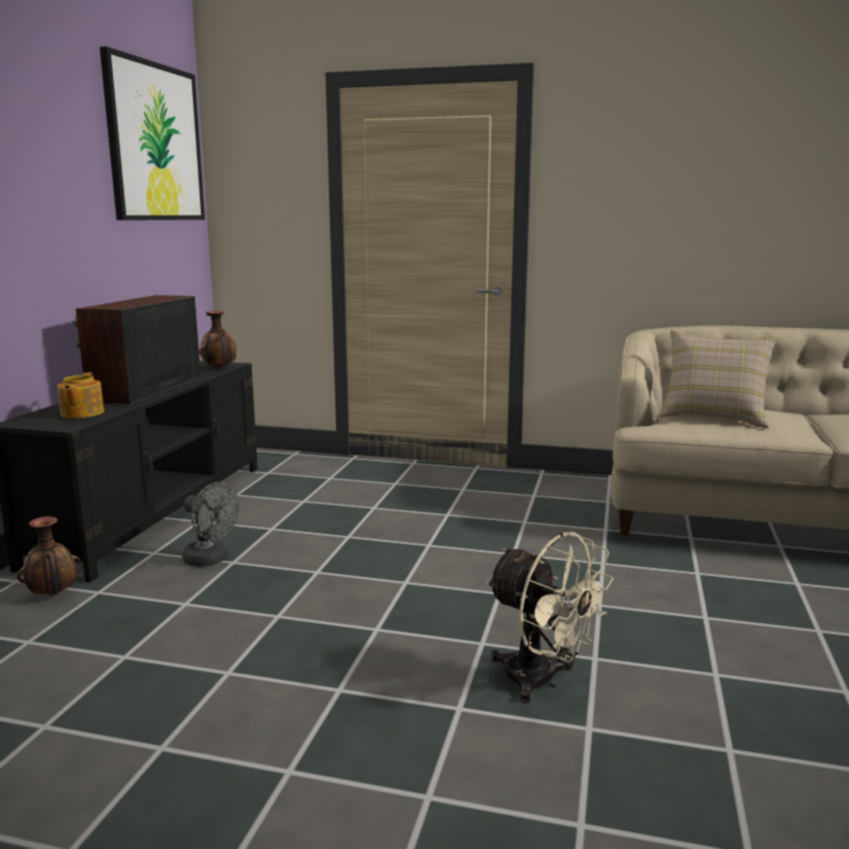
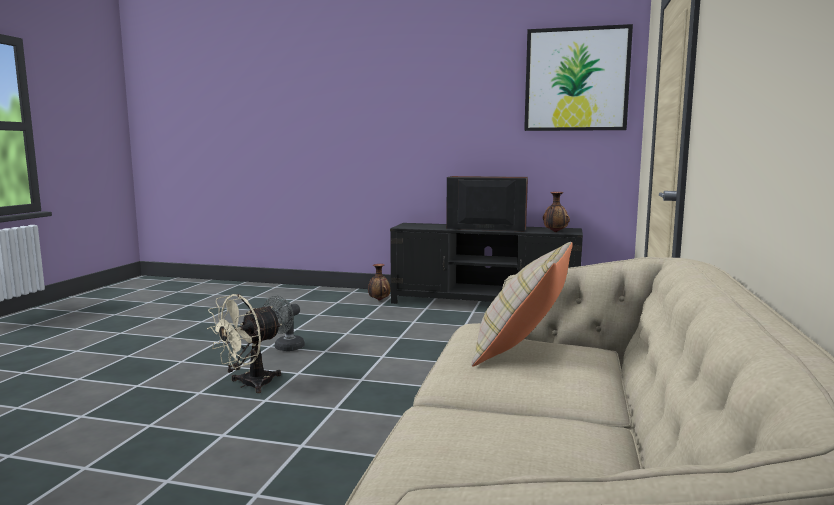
camera: 90 degrees right, 5 degrees down
(81, 413) = (425, 226): teapot -> none
(211, 560) = (416, 318): grey fan -> grey fan (286, 348)

